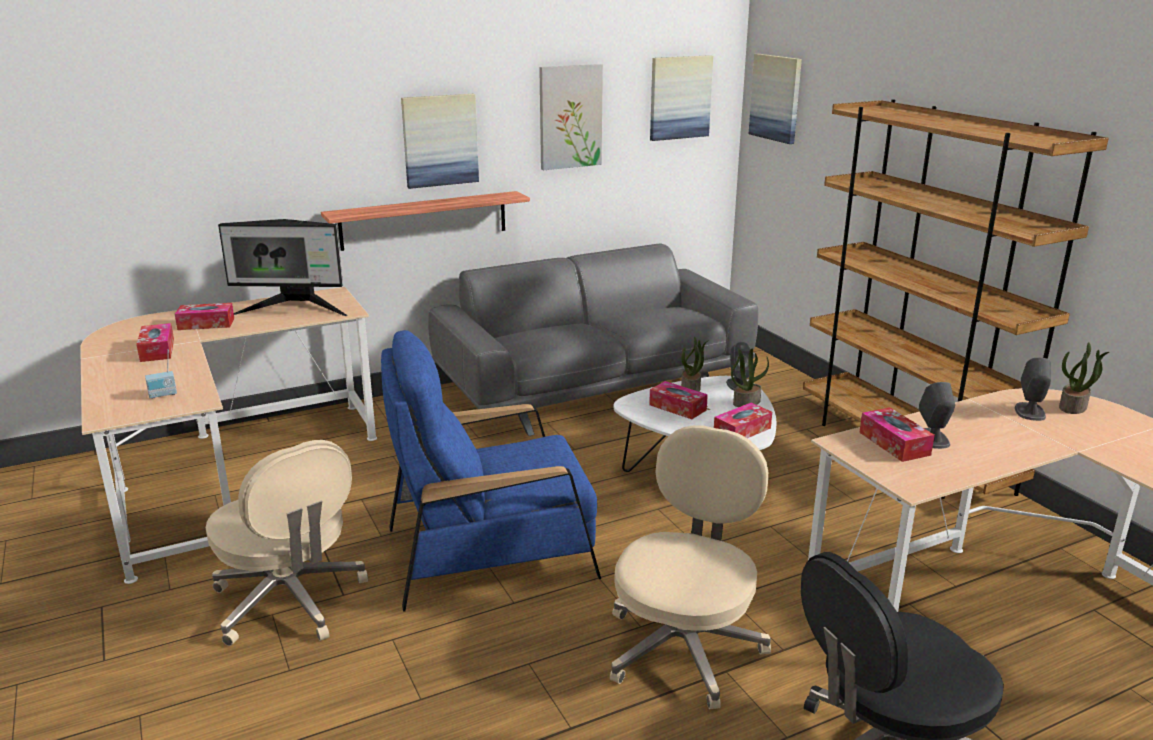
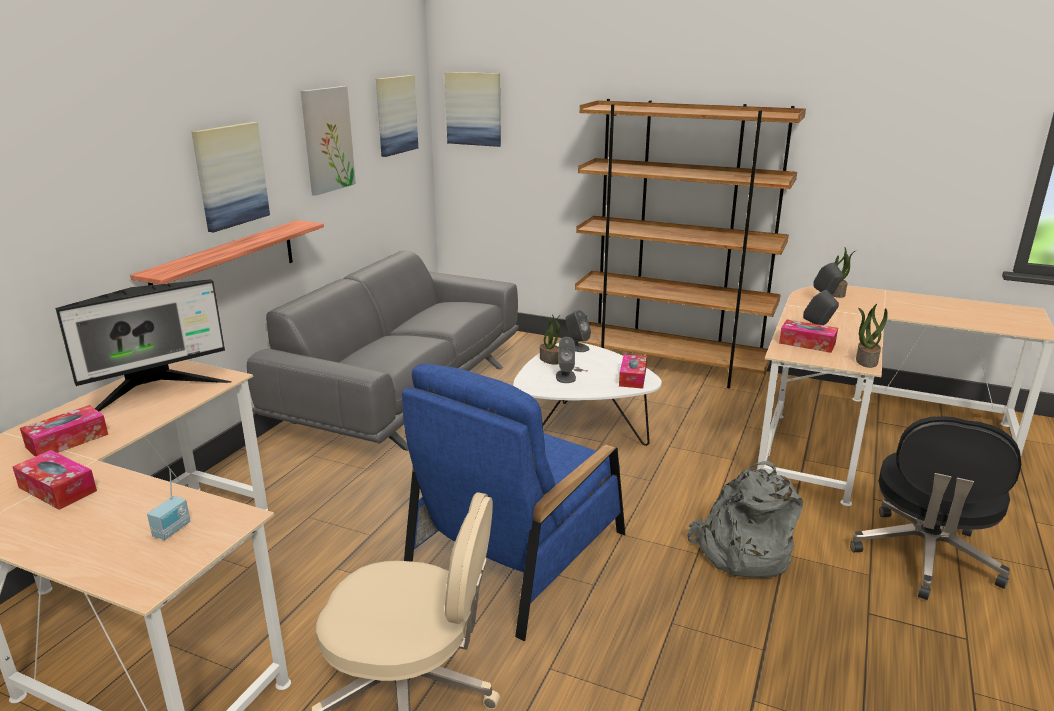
camera: 40 degrees left, 0 degrees up
(677, 407) = (565, 376): tissue box -> grey speaker
(684, 646) = (741, 552): beige office chair -> grey backpack
(746, 402) = (602, 357): potted plant -> potted plant (866, 361)

